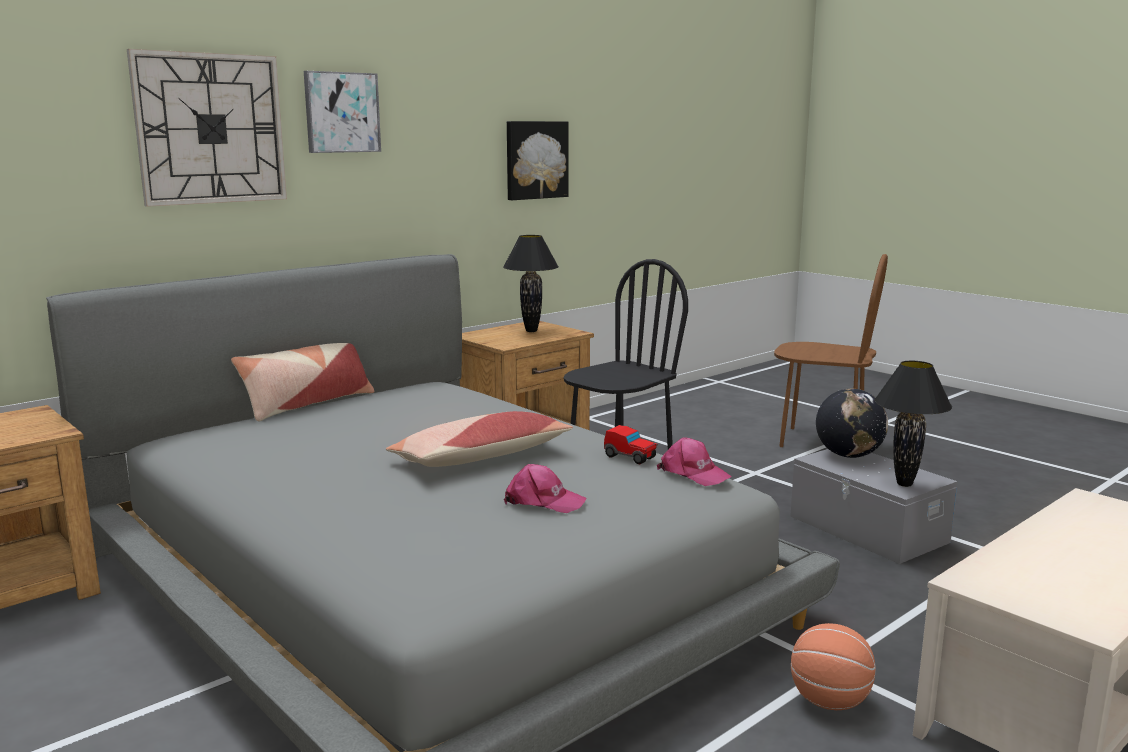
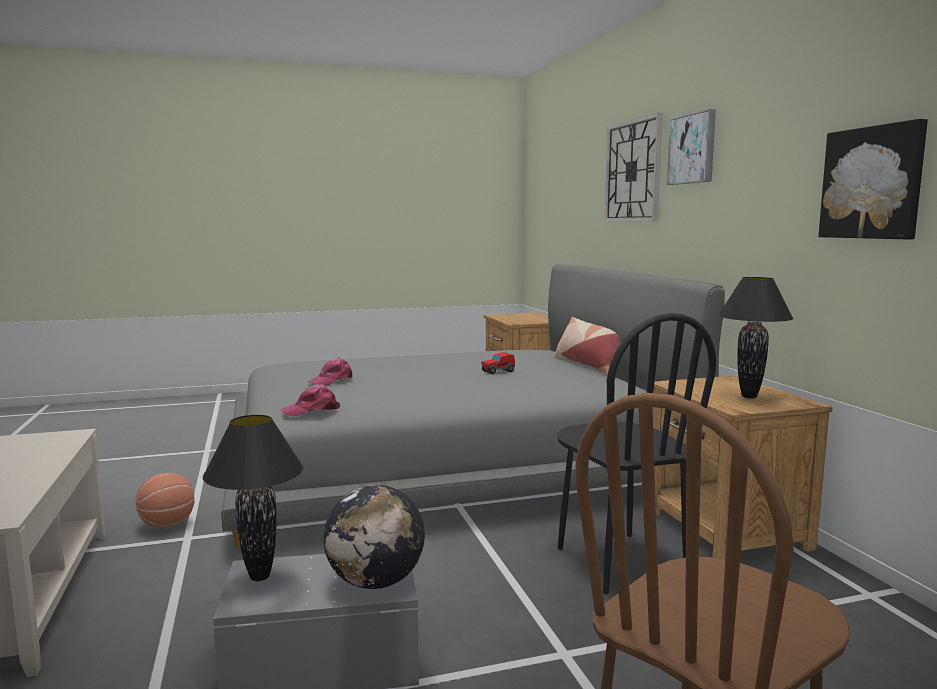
camera: 115 degrees right, 5 degrees down
(480, 457) = (419, 378): pillow -> none
(630, 457) = (366, 403): toy car -> toy car (497, 371)

